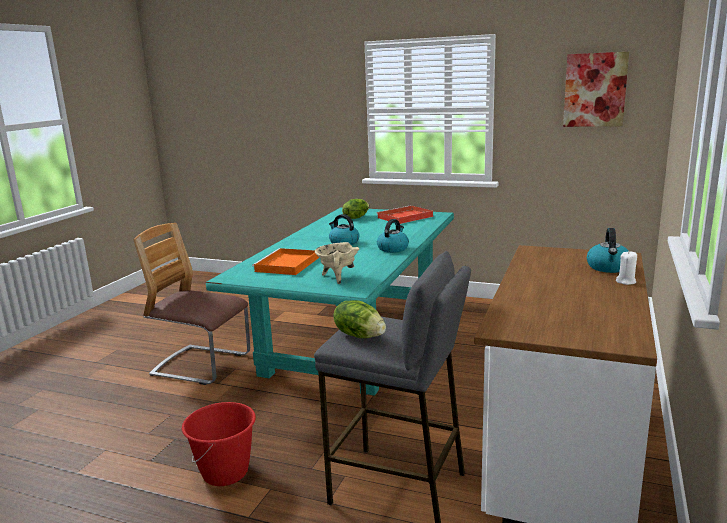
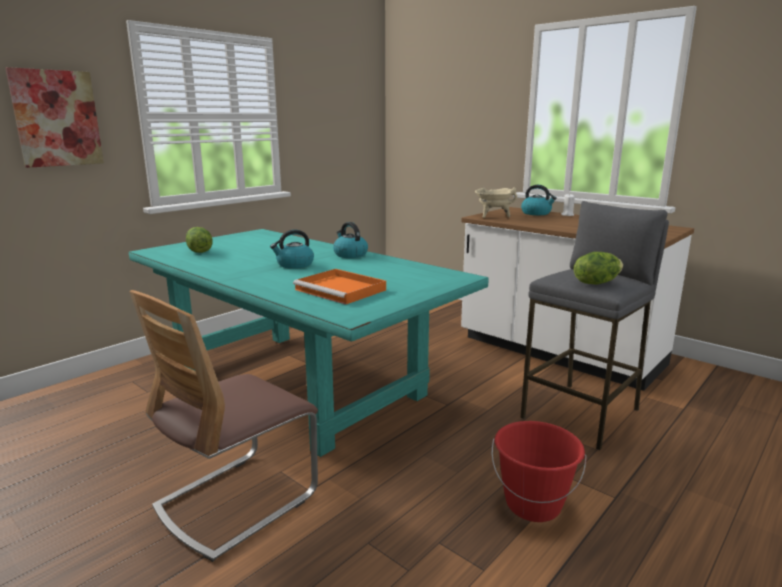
camera: 70 degrees left, 0 degrees up
(337, 277) = (417, 278): beige cooking pot -> beige cooking pot (493, 216)
(404, 217) = (243, 240): red tray -> none
(595, 90) = (345, 101): picture -> picture (57, 118)

